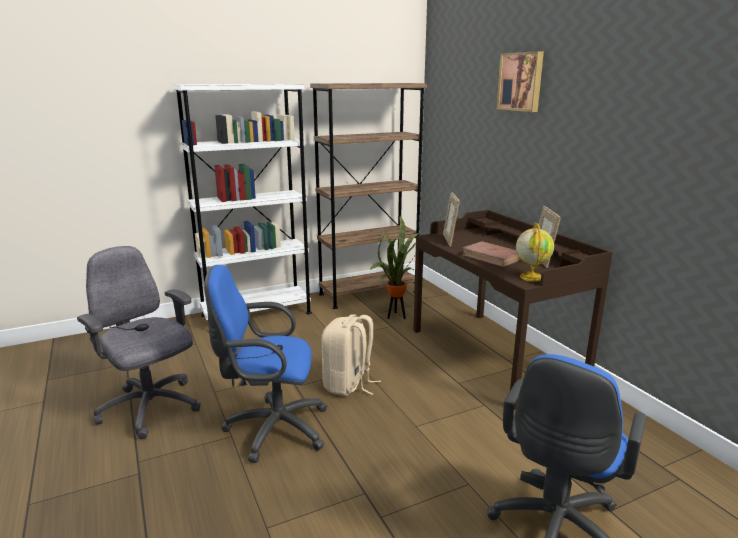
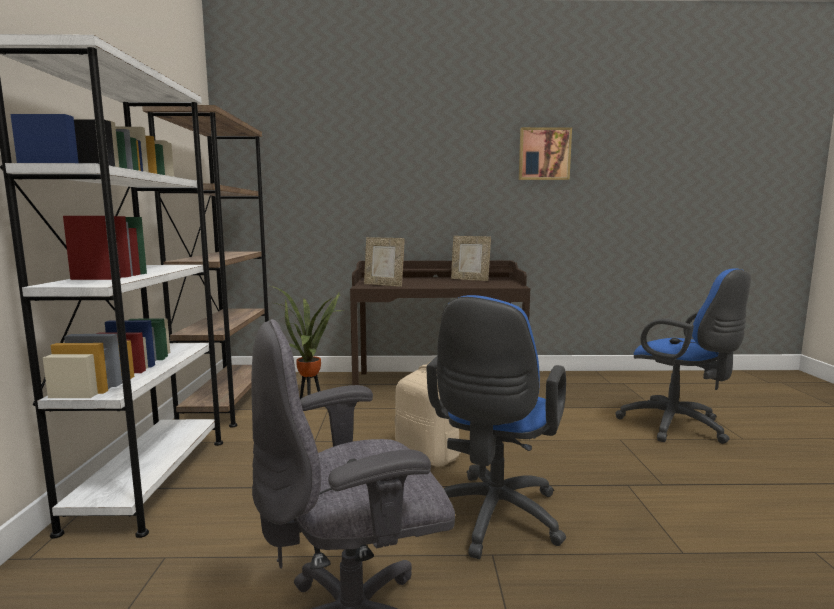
camera: 65 degrees left, 10 degrees down
(491, 257) = (447, 284): brown book -> none
(521, 81) = (385, 134): picture -> picture (544, 154)
(531, 277) = (504, 284): globe -> none

